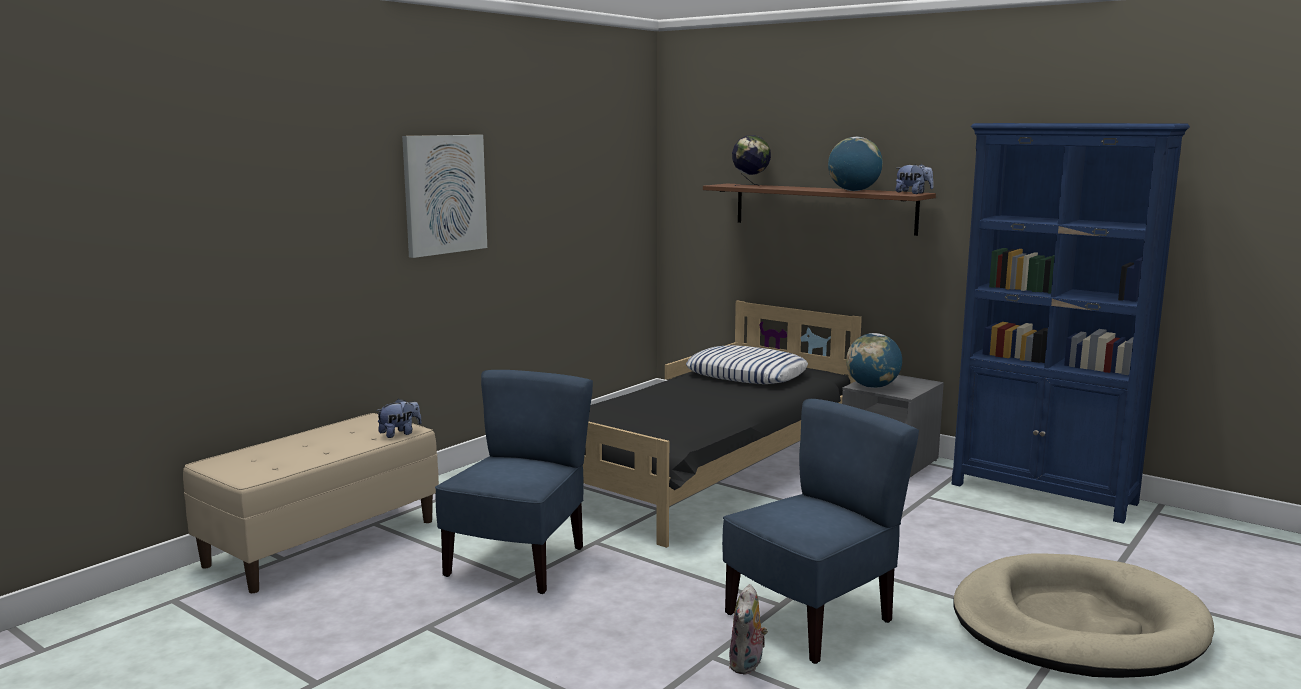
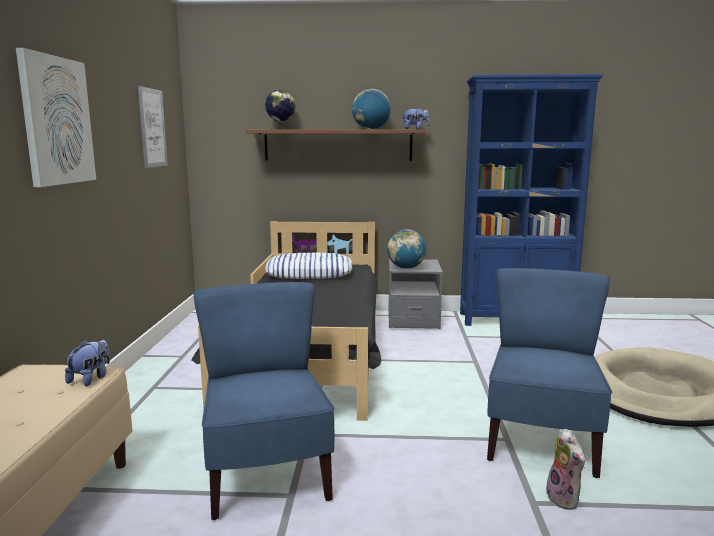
camera: 35 degrees left, 0 degrees up
(591, 184) = (152, 128): none -> picture

